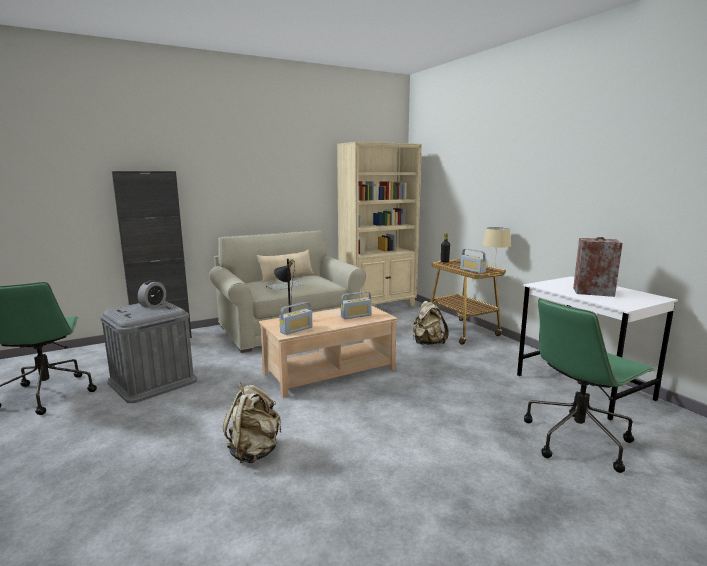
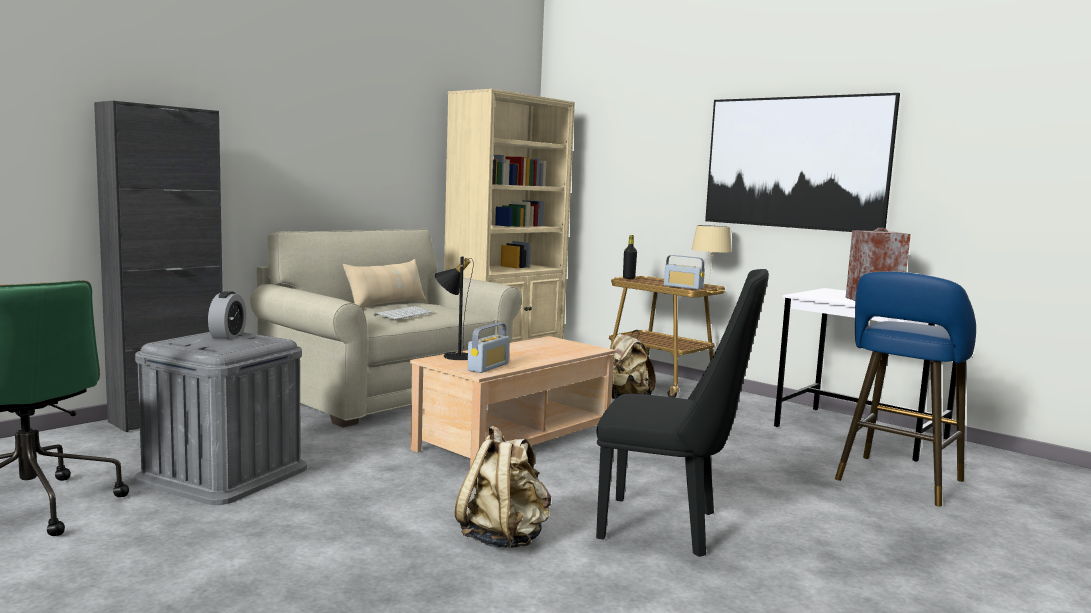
camera: 20 degrees left, 5 degrees down
(356, 316) = (553, 349): radio -> none
(367, 457) = (670, 527): none -> black chair
(555, 183) = (795, 162): none -> picture
(577, 439) = (897, 482): green office chair -> blue stool

